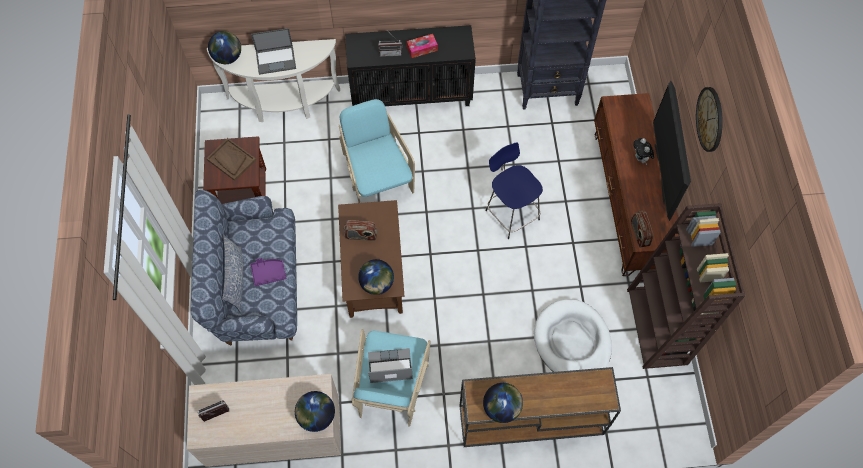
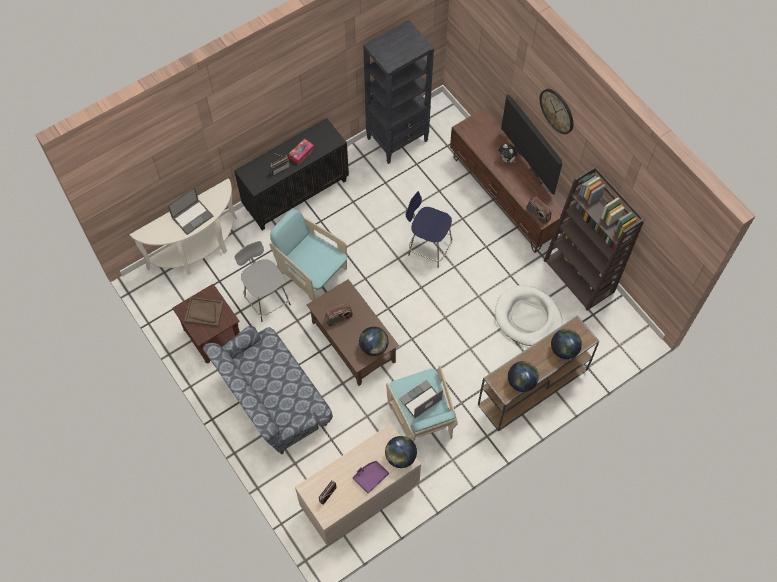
camera: 30 degrees left, 0 degrees up
(228, 57) = (152, 233): globe -> globe (564, 349)
(235, 279) = (264, 399): pillow -> none
(268, 273) = (287, 382): purple tray -> purple tray (370, 477)
(316, 182) = (266, 299): none -> grey stool

